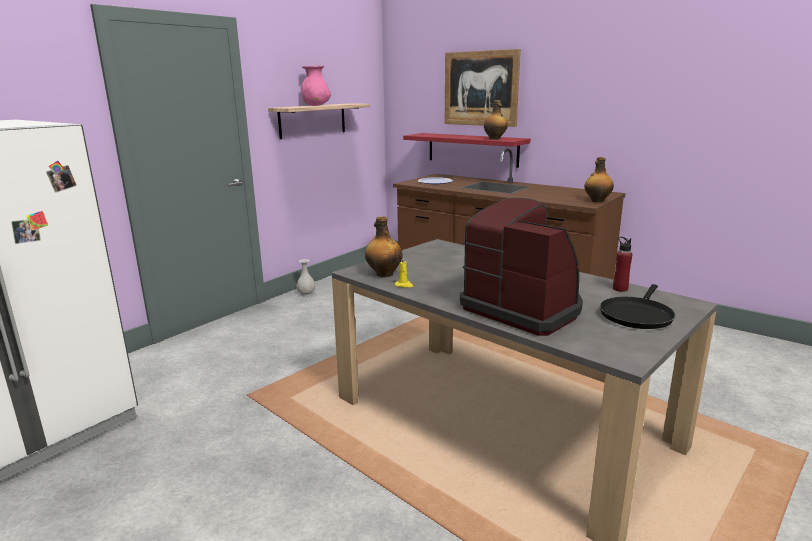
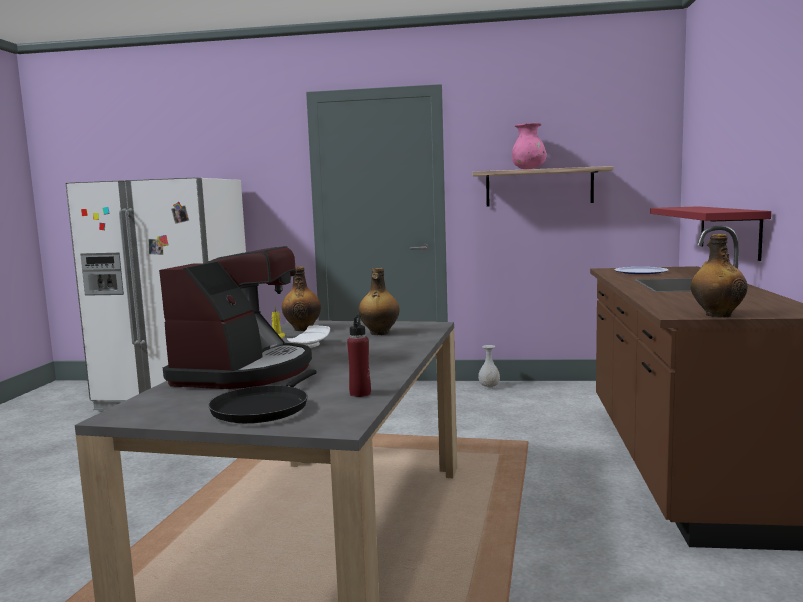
camera: 60 degrees right, 10 degrees down
(455, 280) = (310, 345): none -> white plate
(480, 88) = (737, 134): picture -> none
(495, 139) = (710, 210): bottle -> bottle (379, 333)
(636, 315) = (263, 408): black frying pan -> black frying pan turned 75 degrees counterclockwise

